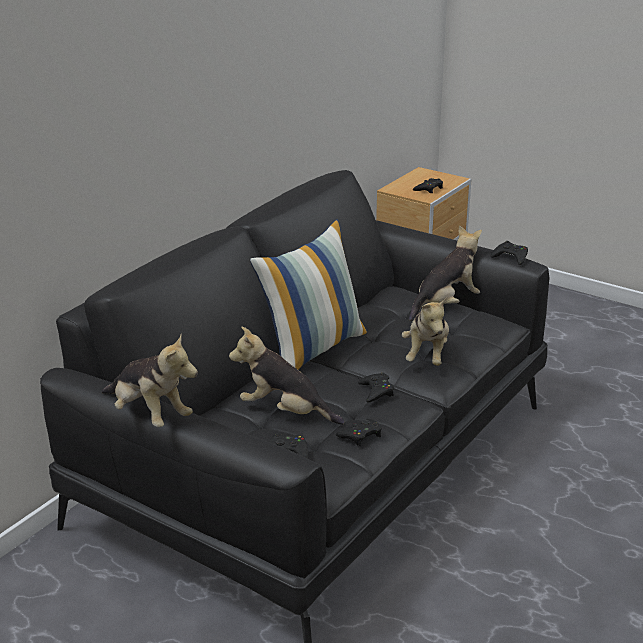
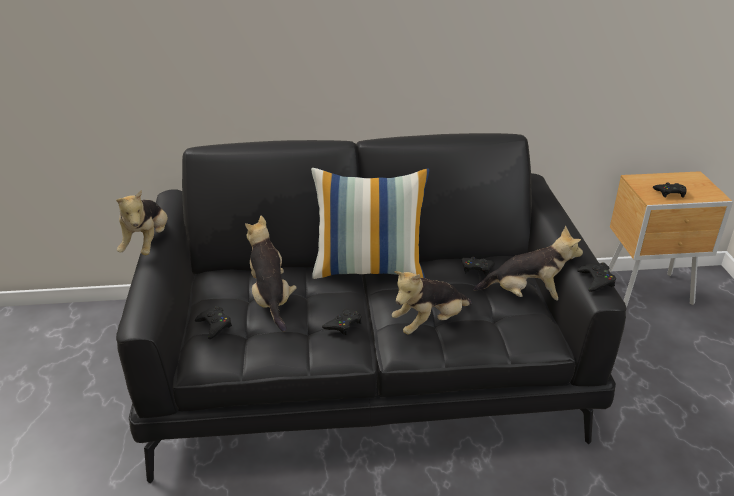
camera: 50 degrees right, 5 degrees up
(360, 435) = (275, 347): black game controller -> black game controller (477, 268)

